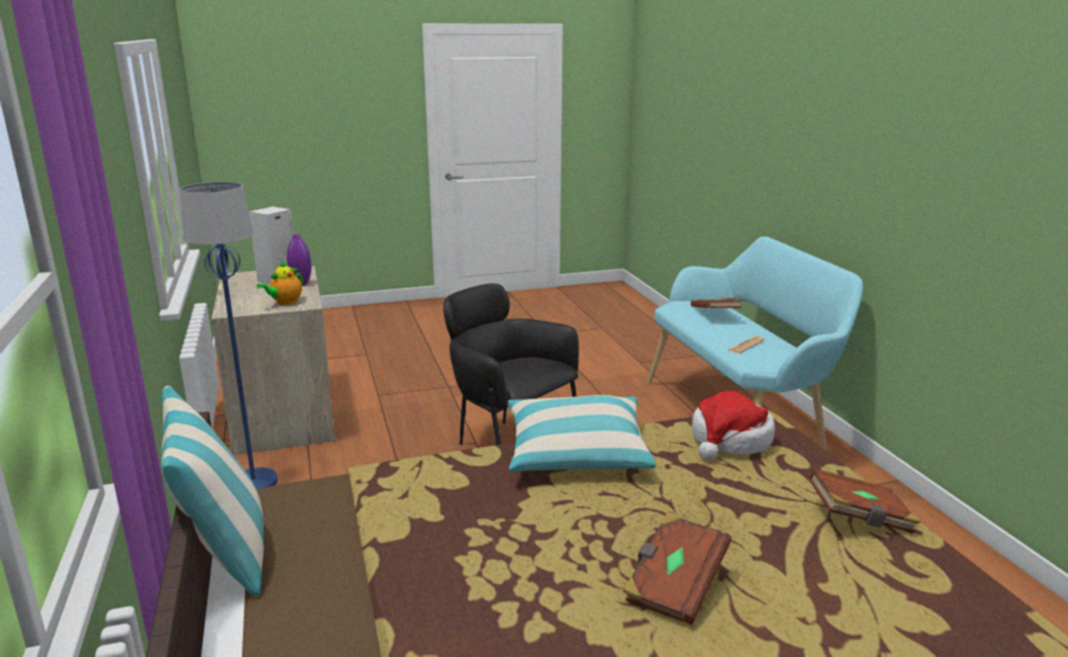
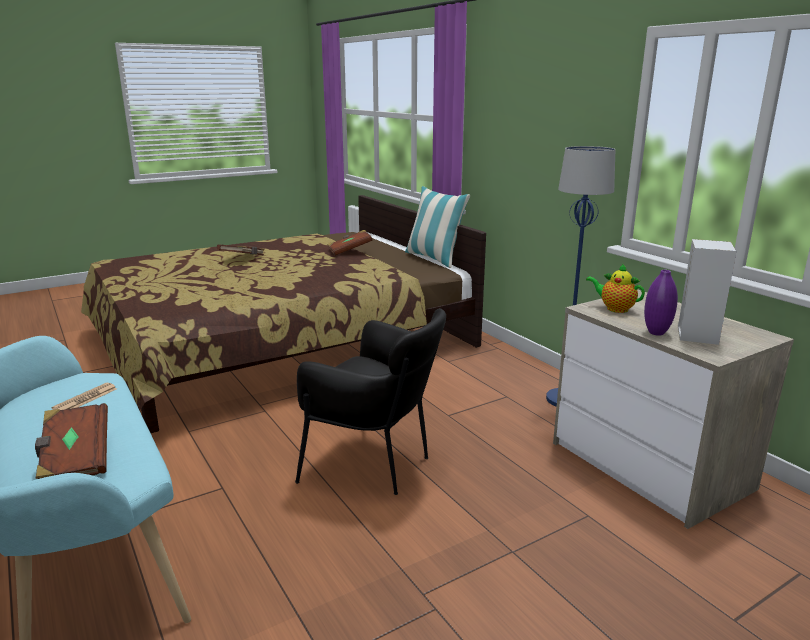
camera: 165 degrees right, 0 degrees up
(285, 302) = (614, 308): teapot -> teapot turned 75 degrees counterclockwise
(577, 451) = (287, 289): pillow -> none
(730, 440) = (183, 301): hat -> none
(859, 518) = (138, 280): brown book -> brown book (349, 251)

